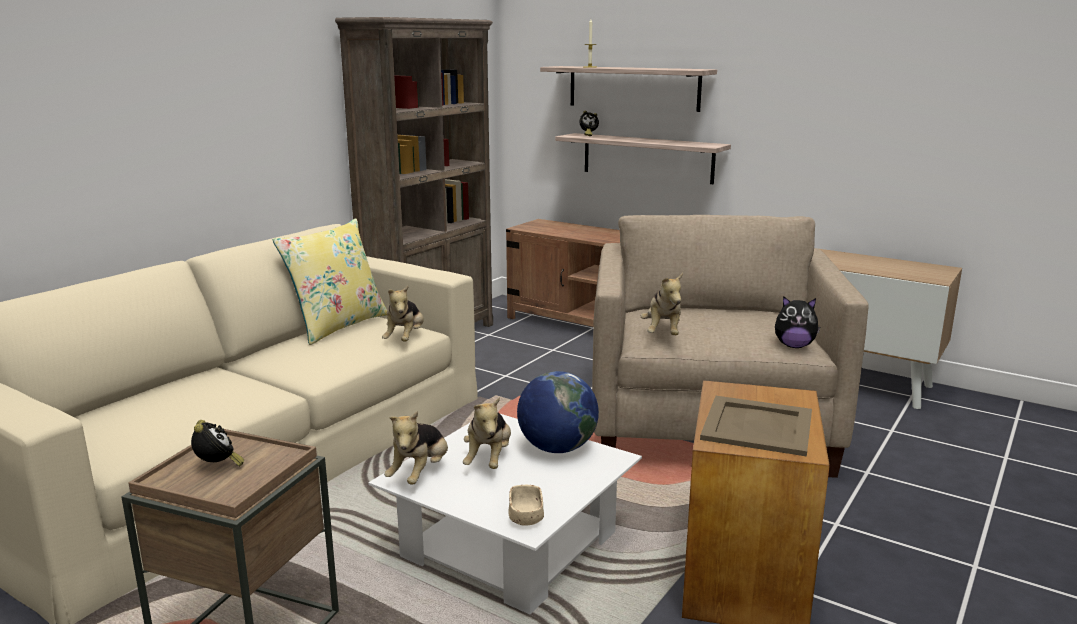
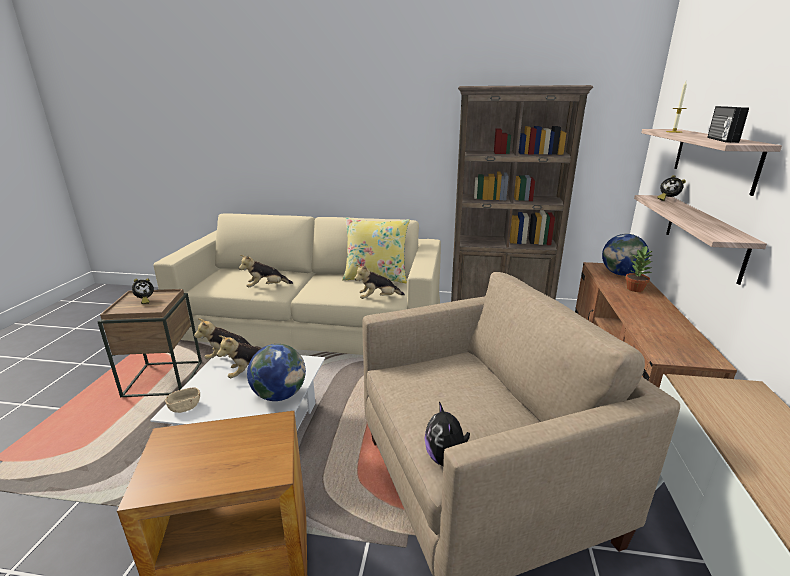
camera: 65 degrees right, 5 degrees up
(554, 226) = (621, 274): none -> globe
(592, 231) = (635, 289): none -> potted plant
(663, 333) = (409, 374): plush toy -> plush toy (266, 287)
(671, 69) = (720, 140): none -> radio
(756, 425) = (199, 454): beige tray -> none

